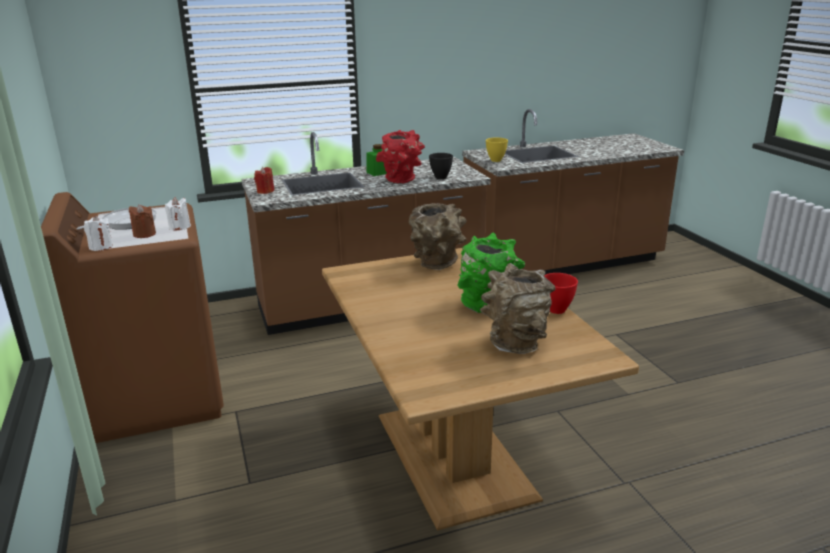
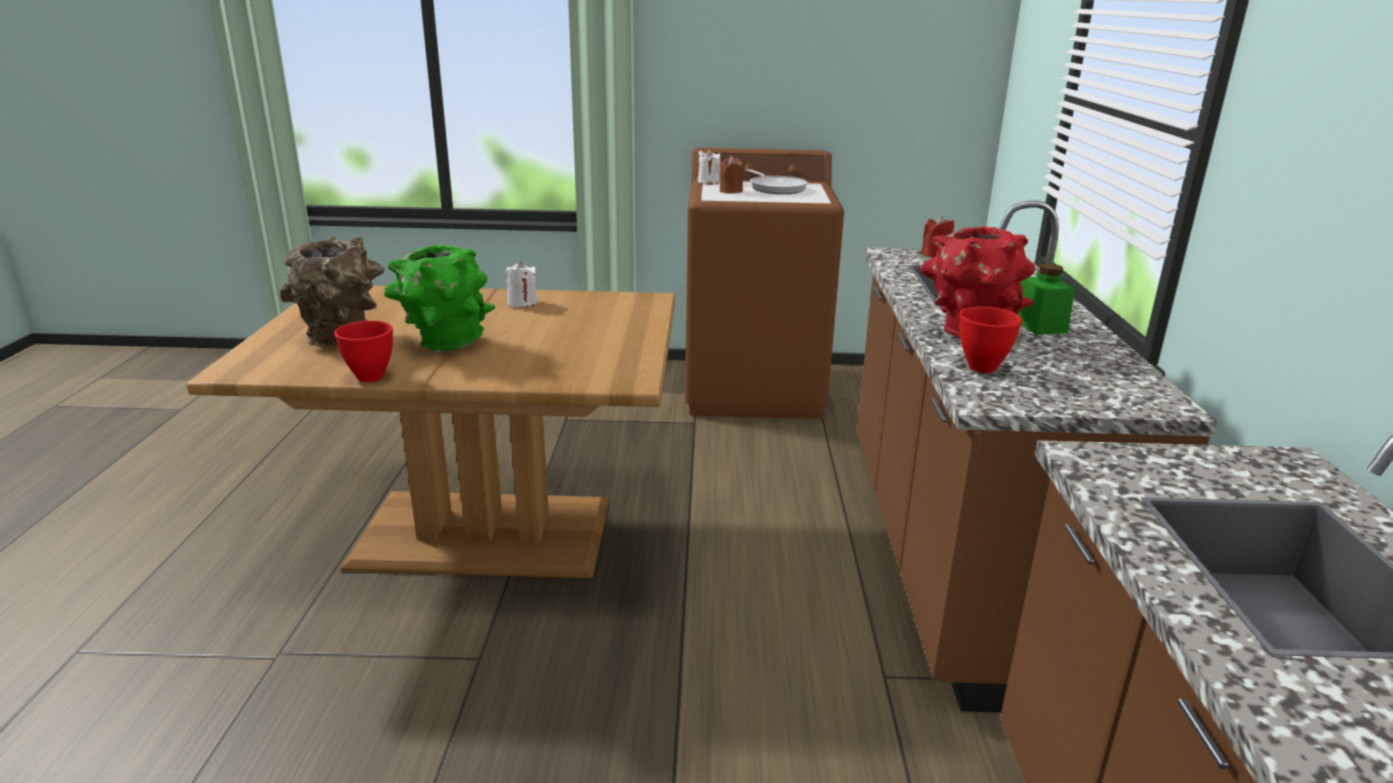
camera: 110 degrees right, 0 degrees up
(179, 227) = (741, 199): white candle -> white candle (522, 303)
(436, 265) = (608, 343): brown vase -> none
(440, 178) = (981, 367): black bowl -> red bowl
(495, 160) = (1169, 464): yellow bowl -> none

